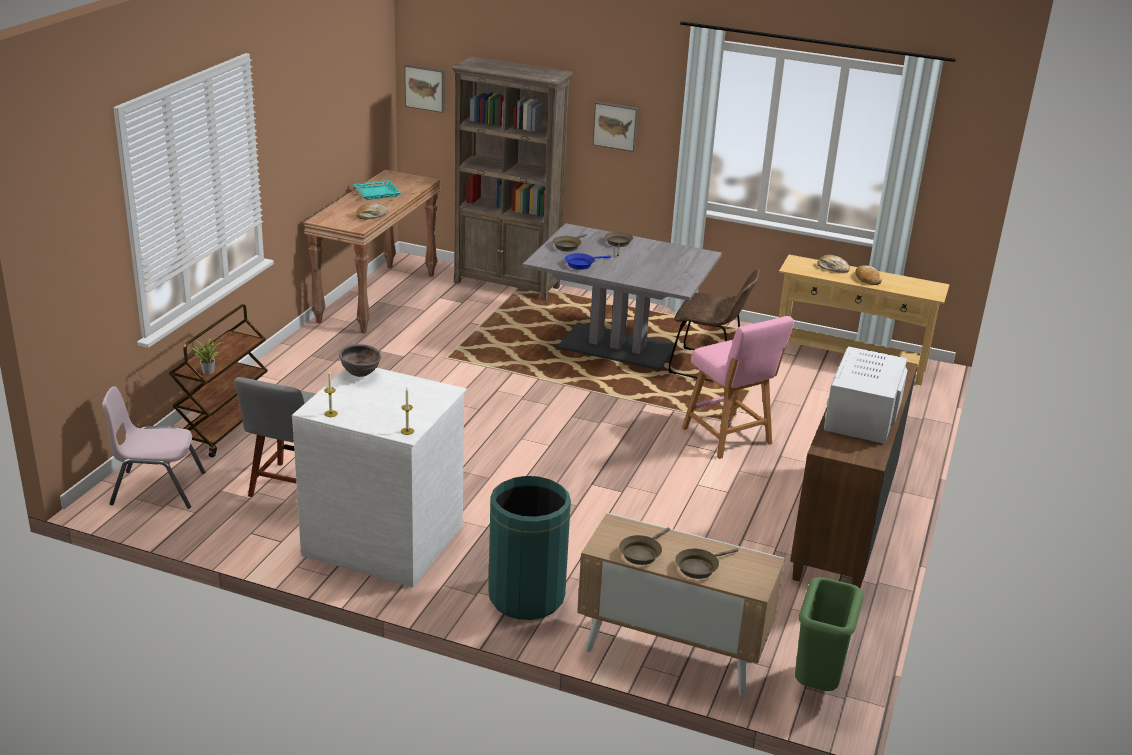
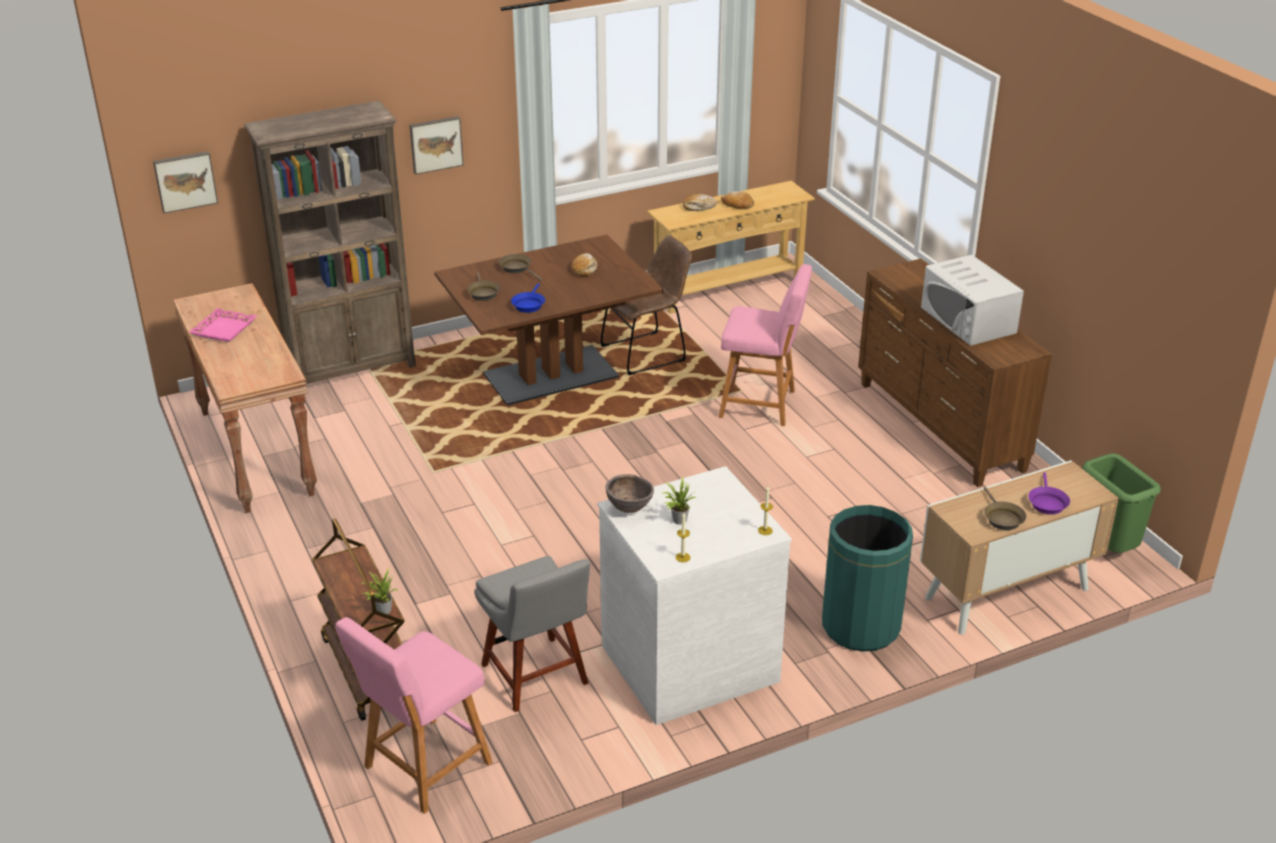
camera: 45 degrees left, 5 degrees up
(157, 489) = (423, 768): pink chair -> pink stool
(371, 216) = (272, 356): bread -> bread (584, 269)
(372, 395) = (677, 520): none -> potted plant
(377, 193) = (223, 329): turquoise tray -> pink tray
(617, 347) = (551, 376): grey dining table -> brown dining table
(699, 567) = (1047, 502): brown frying pan -> purple frying pan

